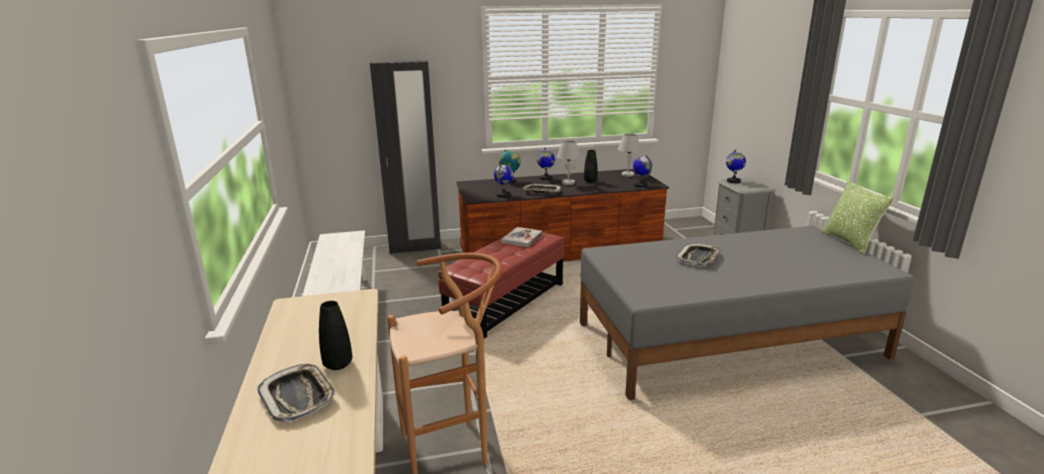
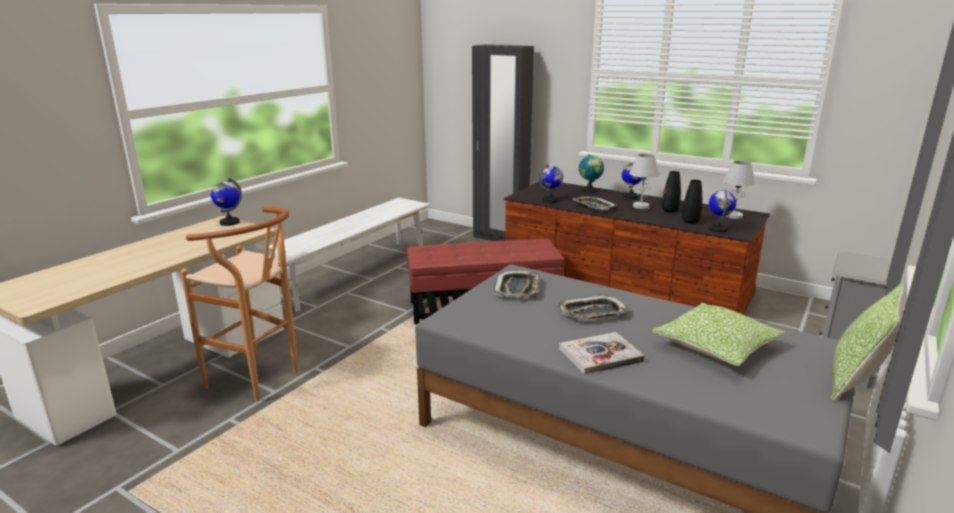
camera: 45 degrees right, 0 degrees up
(298, 397) = (106, 265): tray -> tray (517, 288)
(338, 364) = (155, 259): black vase -> black vase (690, 221)
(522, 238) = (520, 246): book -> book (600, 355)
(733, 181) = (859, 258): globe -> globe (229, 222)
(781, 250) = (715, 347): none -> pillow

